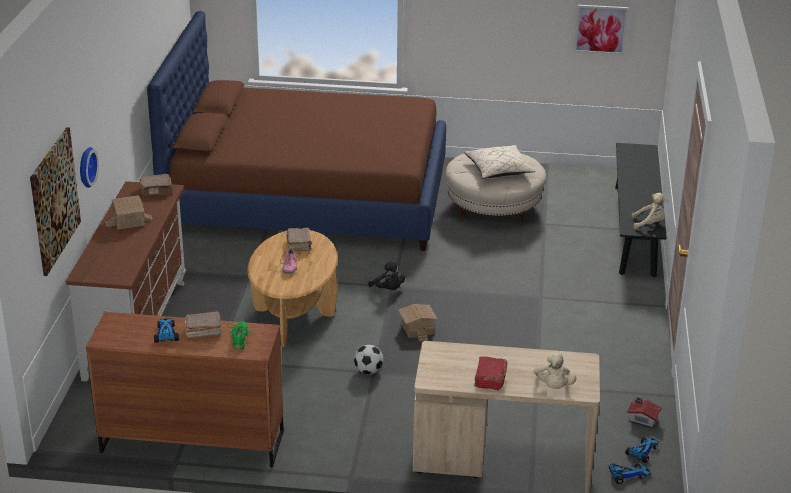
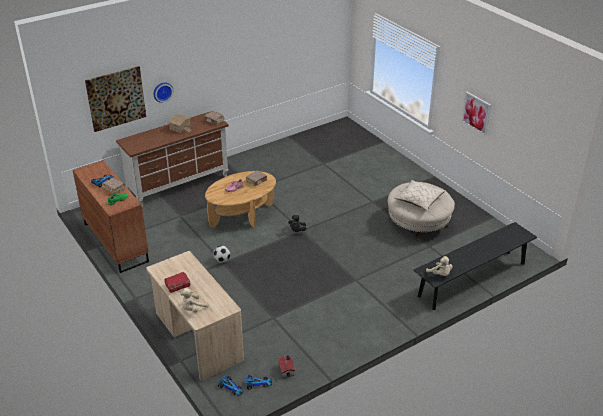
camera: 50 degrees right, 5 degrees up
(307, 196) = (344, 167): brown bed -> none
(418, 328) = (275, 256): toy house -> none
(600, 29) = (532, 141): picture -> picture (476, 113)

